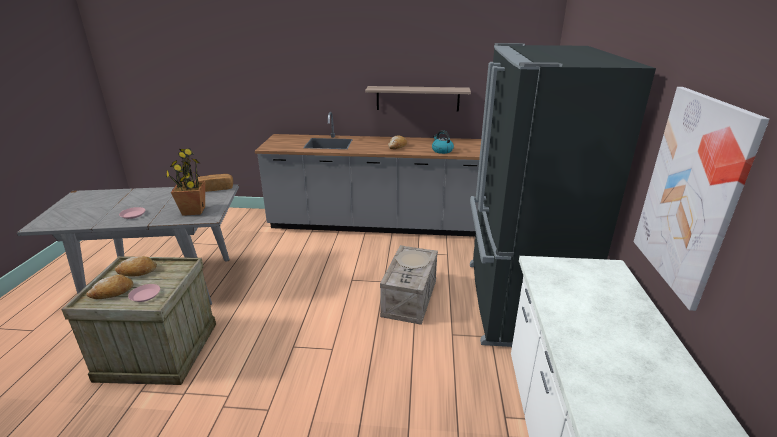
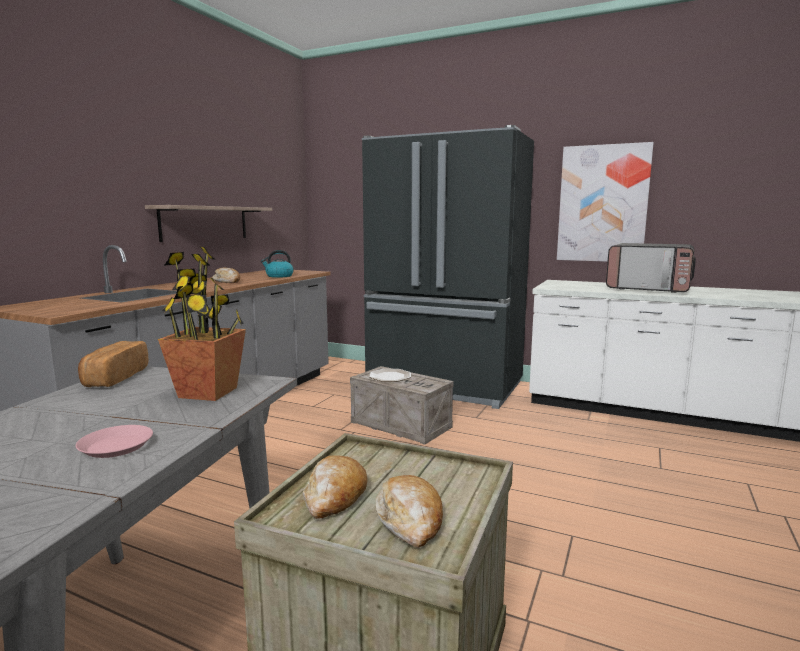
camera: 70 degrees left, 15 degrees down
(145, 295) = (444, 482): pink plate -> none
(616, 343) = (649, 289): none -> microwave

